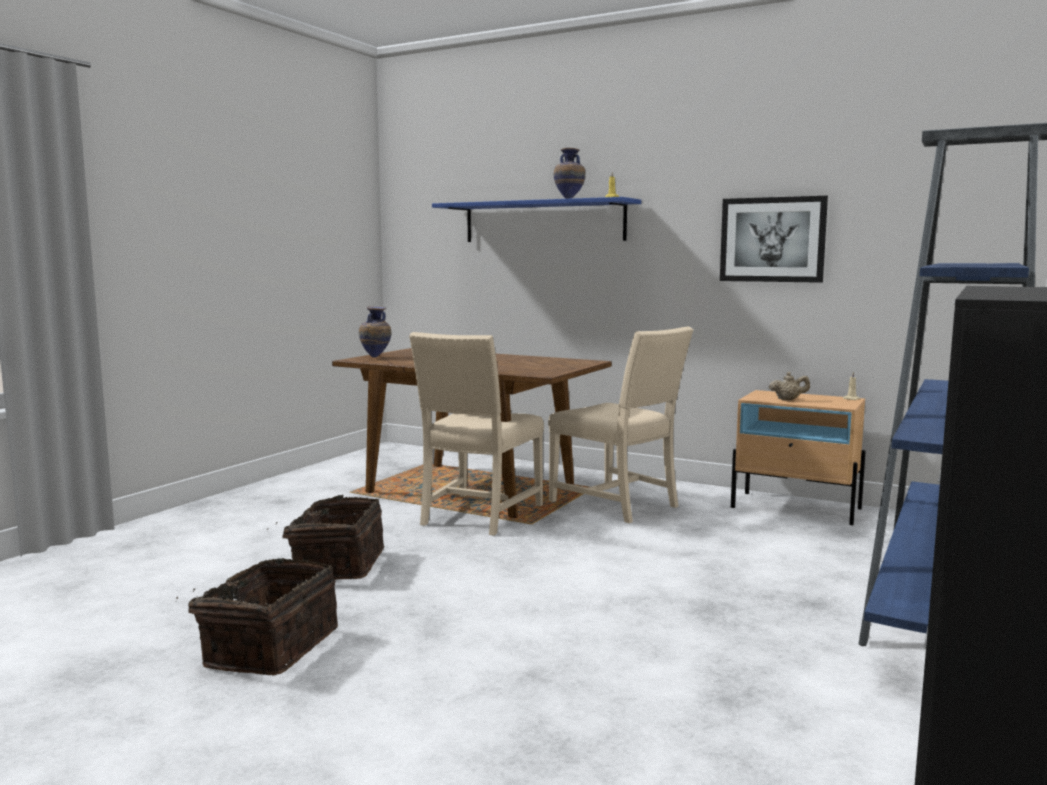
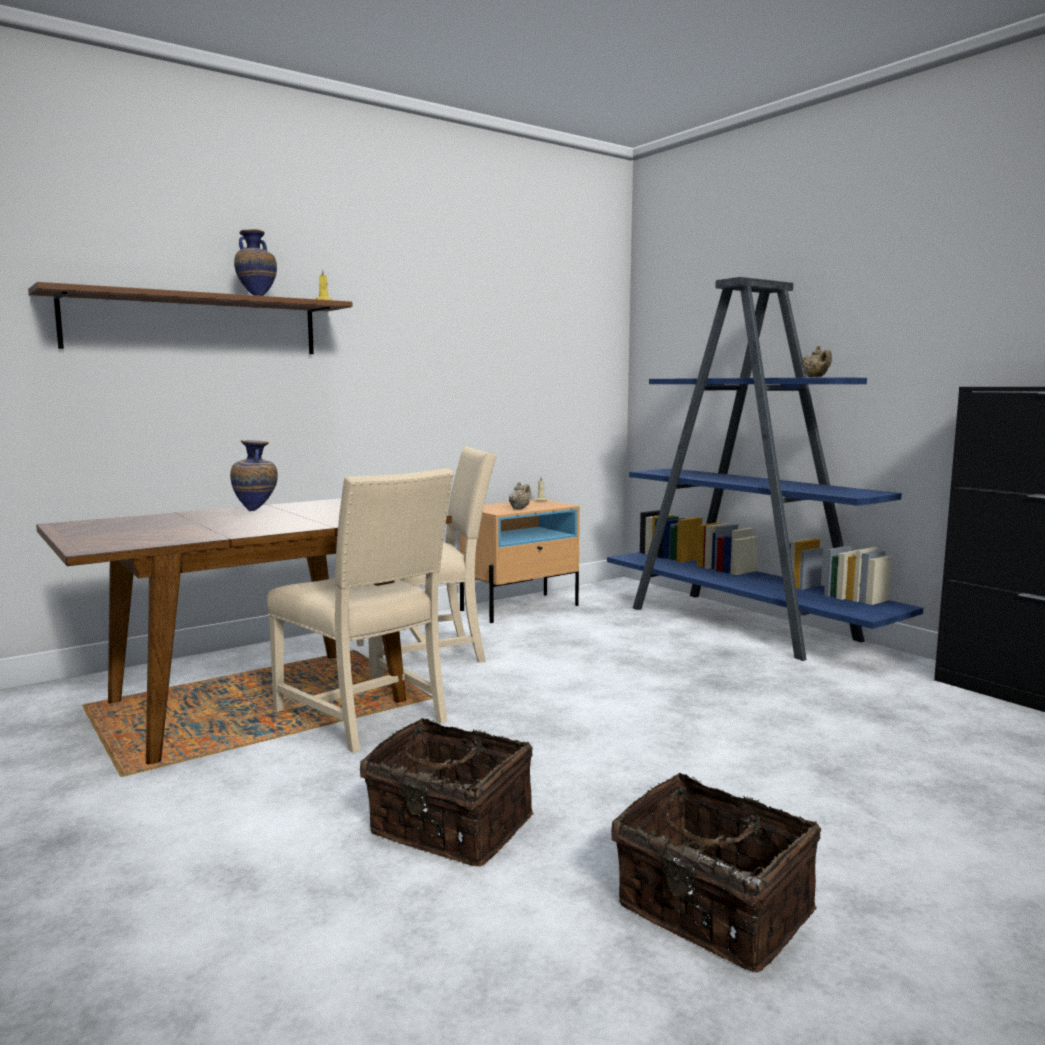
camera: 65 degrees left, 0 degrees up
(375, 358) = (104, 540): vase -> vase (256, 511)
(543, 222) = (194, 325): blue shelf -> brown shelf
(772, 239) = (460, 357): picture -> none
(976, 265) = (816, 377): none -> beige teapot

